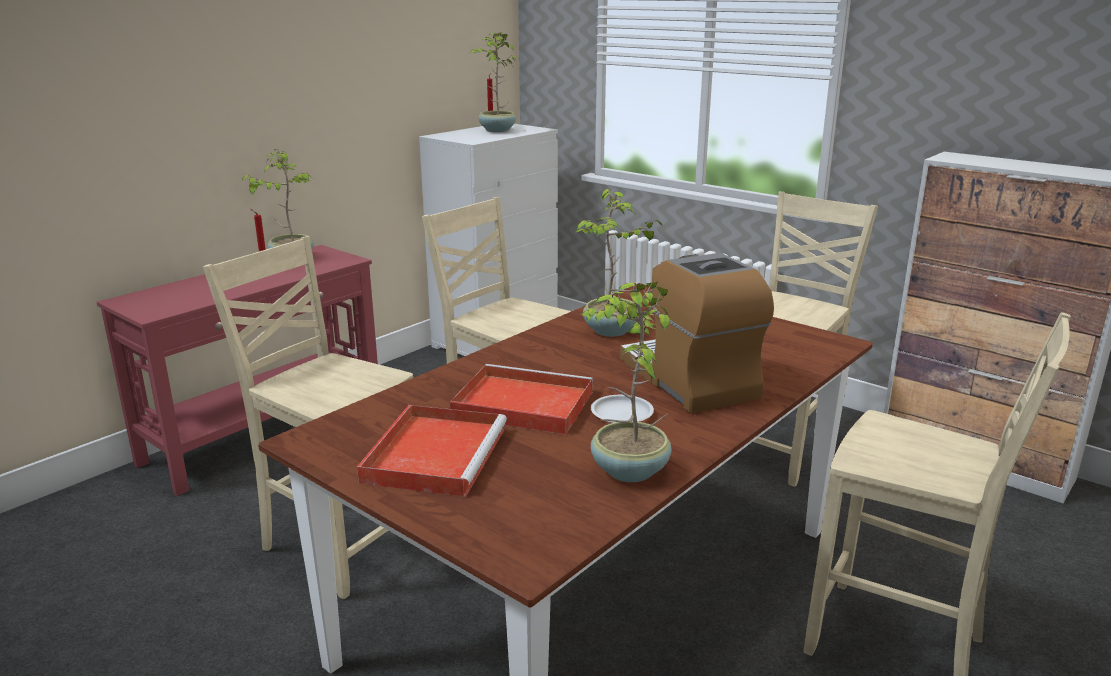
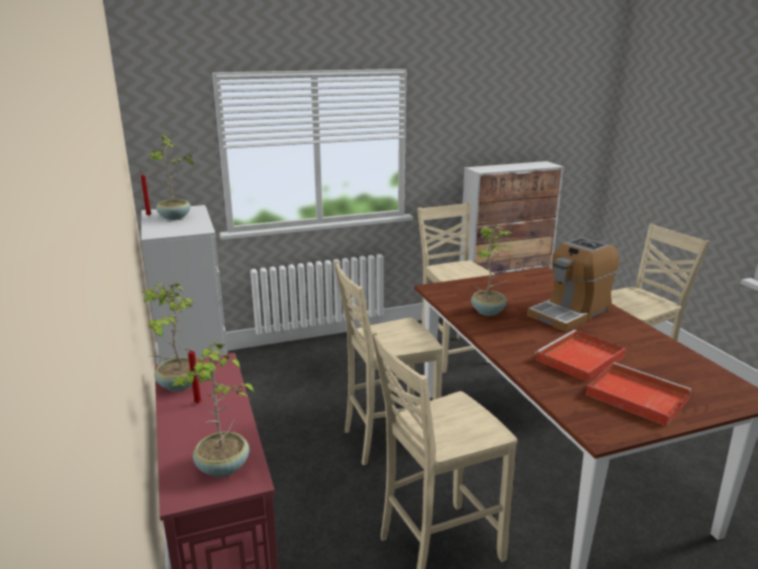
camera: 60 degrees left, 0 degrees up
(622, 413) = (604, 338): white plate -> none
(628, 471) = (670, 353): potted plant -> potted plant (222, 468)
(689, 379) = (570, 312): coffee machine -> coffee machine turned 45 degrees counterclockwise

